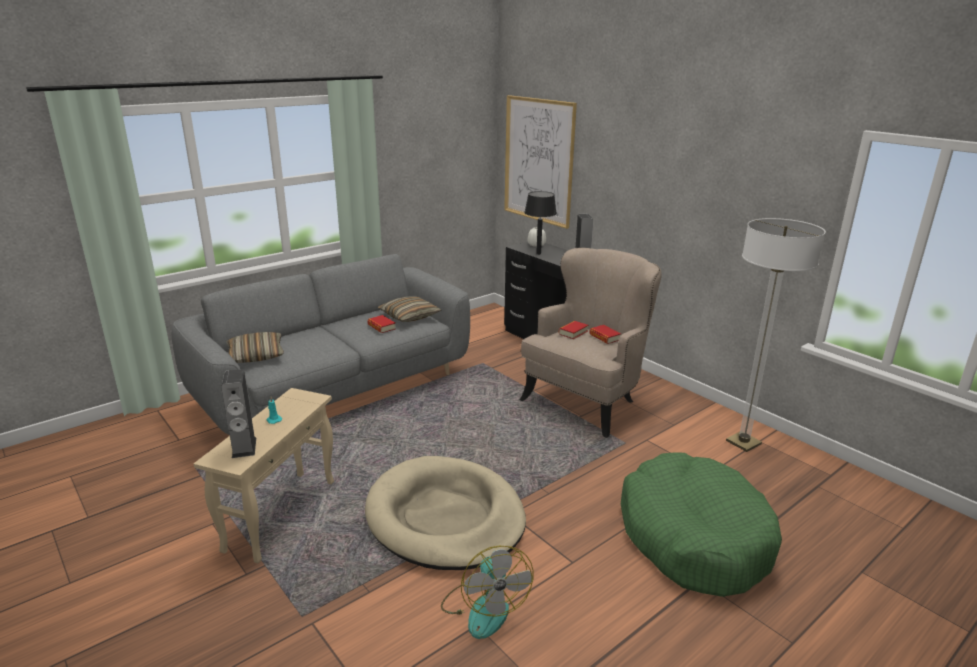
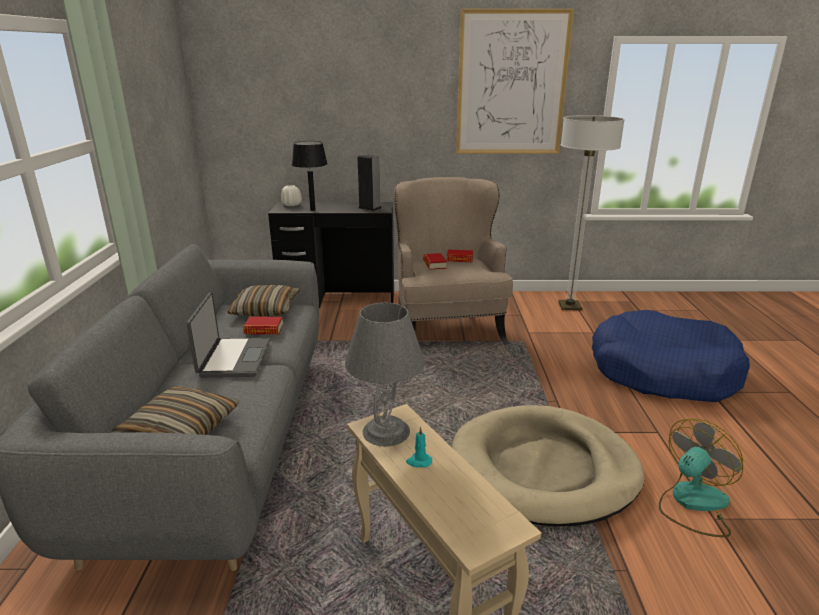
camera: 50 degrees left, 0 degrees up
(244, 447) = (470, 507): speaker -> none
(294, 400) = (385, 431): none -> grey table lamp
(338, 335) = (233, 358): none -> laptop
(484, 607) = (692, 503): fan -> fan turned 60 degrees counterclockwise
(538, 160) = (266, 112): picture -> picture (511, 84)
(693, 537) = (662, 371): green dog bed -> blue dog bed

